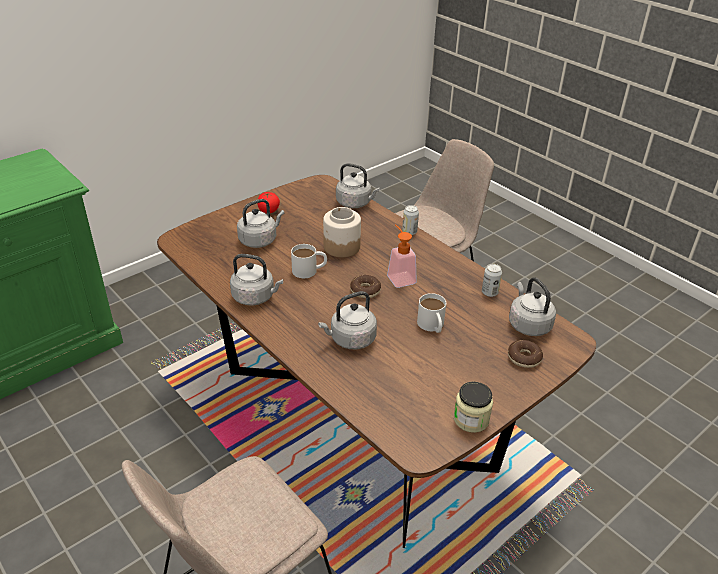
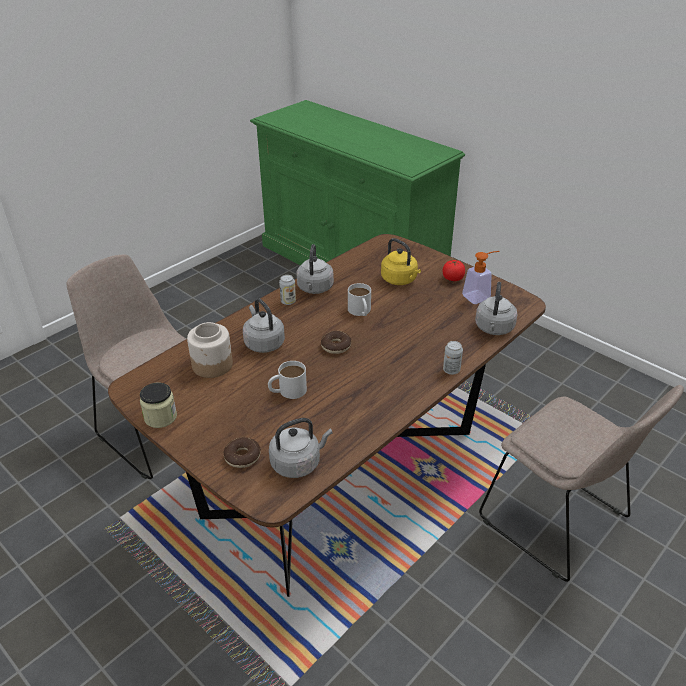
camera: 85 degrees right, 0 degrees up
(259, 240) = (400, 280): grey kettle -> yellow kettle
(341, 247) = (405, 326): jar -> jar (213, 365)
(399, 277) = (363, 366): soap dispenser -> soap dispenser (480, 296)
(489, 292) = (350, 433): can -> can (288, 301)

